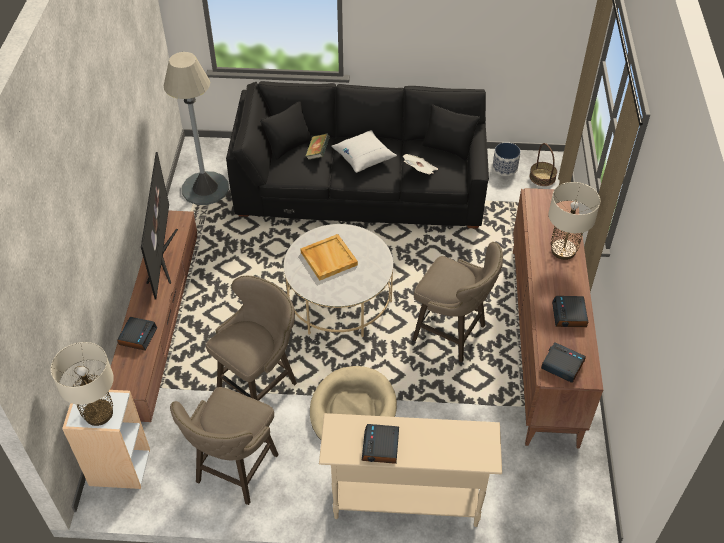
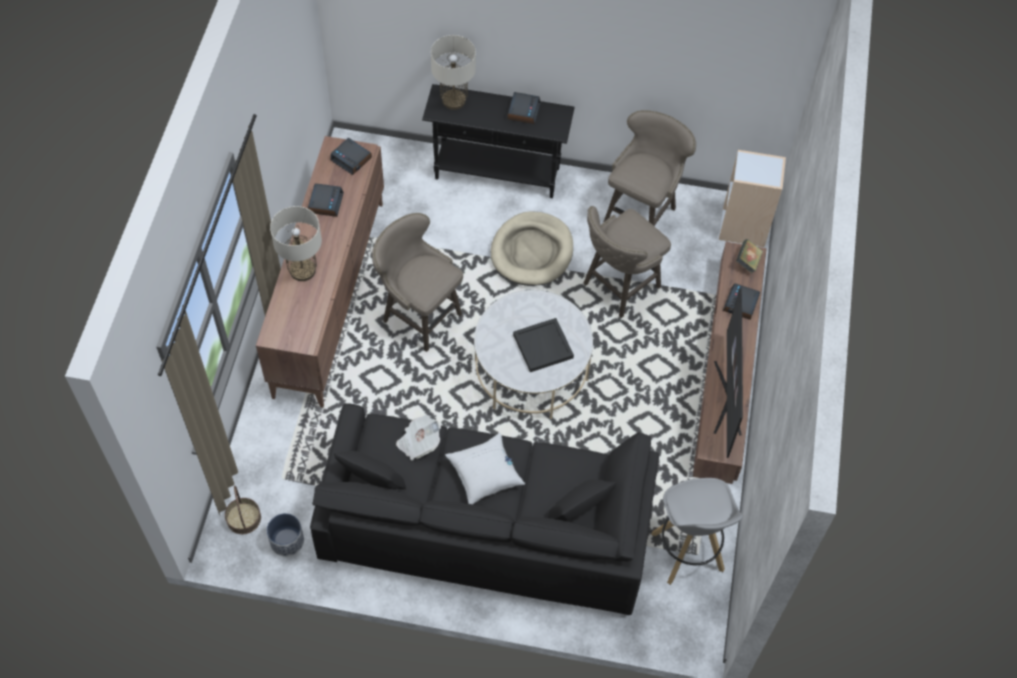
camera: 175 degrees left, 10 degrees up
(98, 413) = (757, 165): table lamp -> table lamp (453, 100)
(205, 188) = (687, 553): grey floor lamp -> grey stool
(317, 153) = (542, 488): book -> book (747, 262)
(328, 258) = (543, 346): beige tray -> black tray
(405, 501) = (497, 174): beige console table -> black console table

